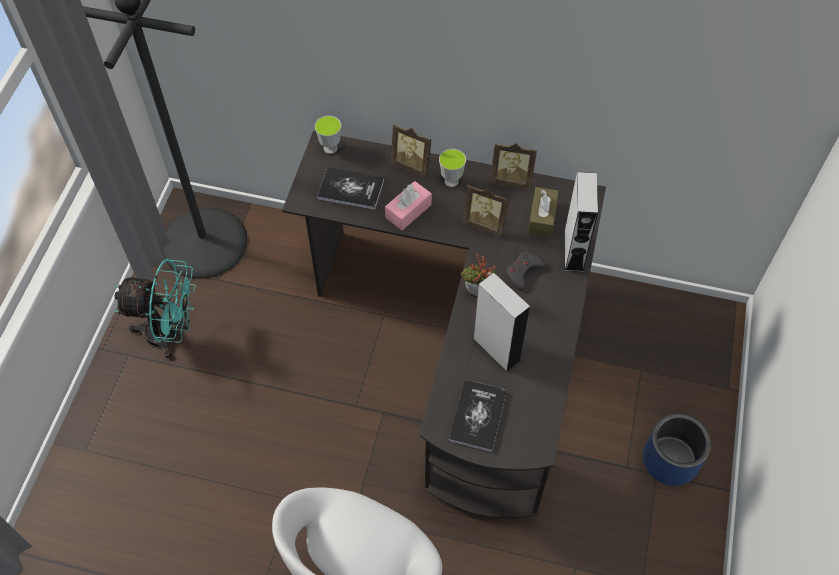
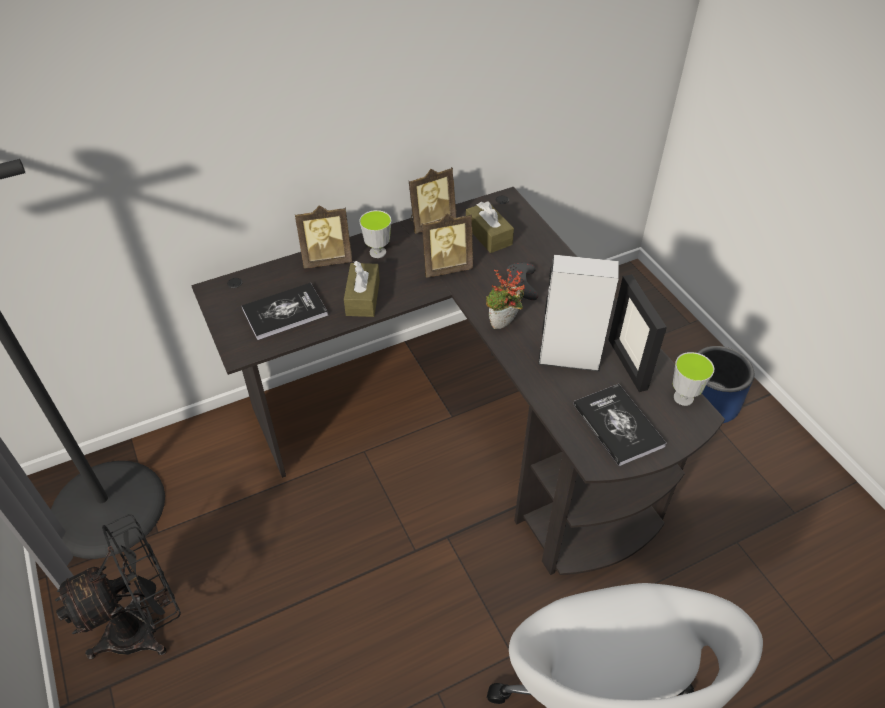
camera: 40 degrees left, 10 degrees down
(170, 334) = (145, 626): turquoise fan -> black fan
(330, 148) = (226, 289): cup -> cup (683, 398)
(408, 211) = (363, 298): pink tissue box -> brown tissue box
(533, 381) = (629, 363): none -> picture frame
(573, 251) = (543, 245): grey speaker -> none

